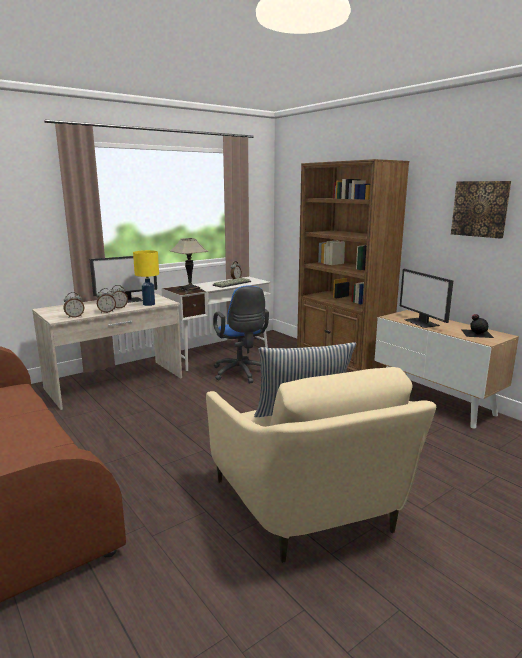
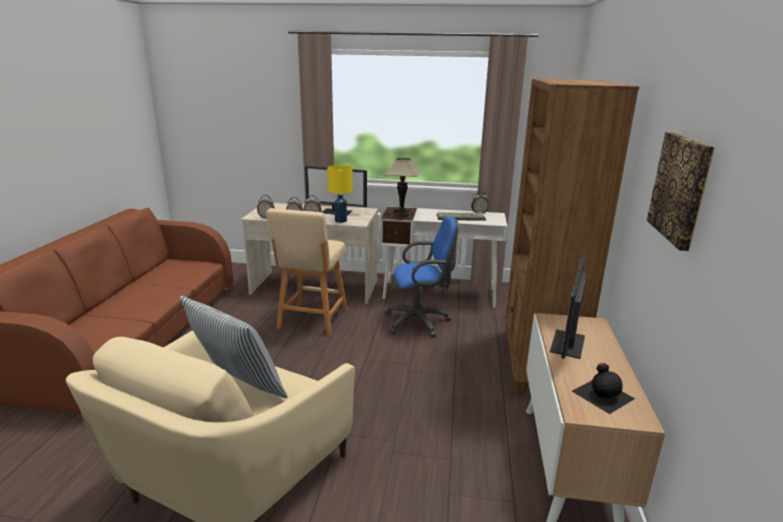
camera: 45 degrees right, 5 degrees up
(162, 403) = (311, 320): none -> beige stool
(241, 374) = (420, 322): blue office chair -> blue office chair turned 120 degrees counterclockwise

